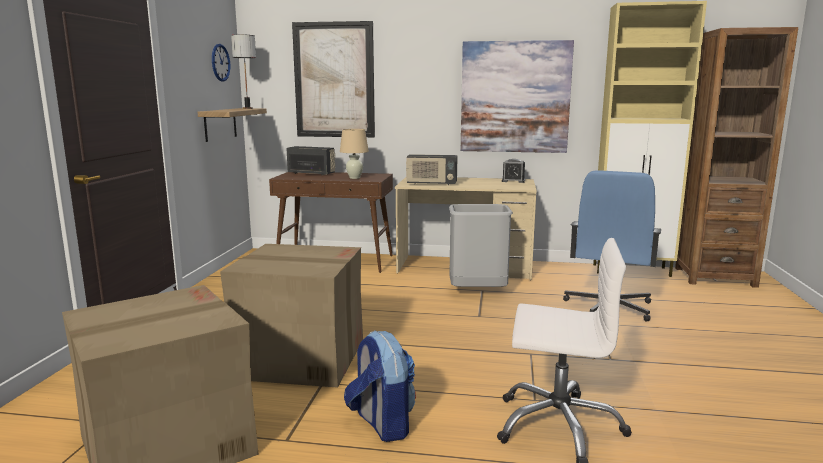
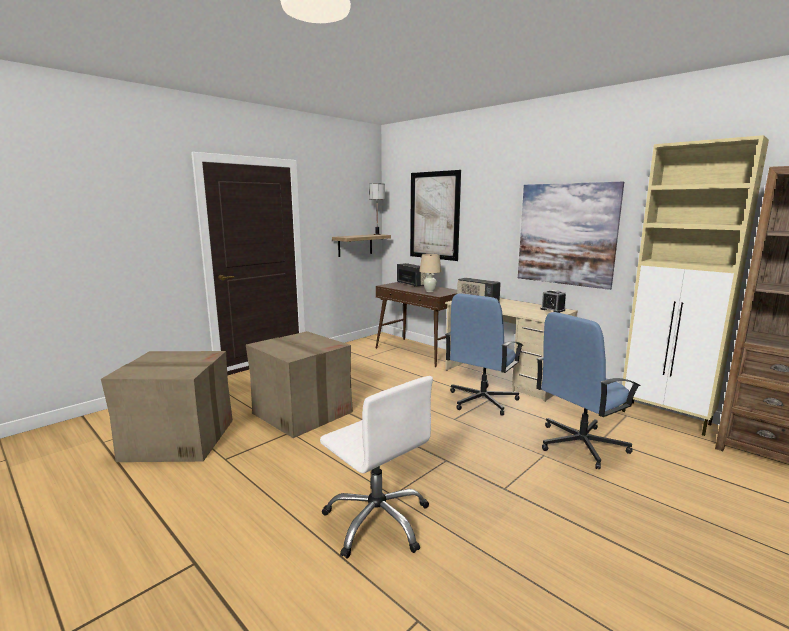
camera: 35 degrees right, 0 degrees up
(220, 62) = (359, 203): wall clock -> none
(381, 424) = (280, 470): backpack -> none
(477, 293) = (481, 400): grey trash can -> blue office chair

